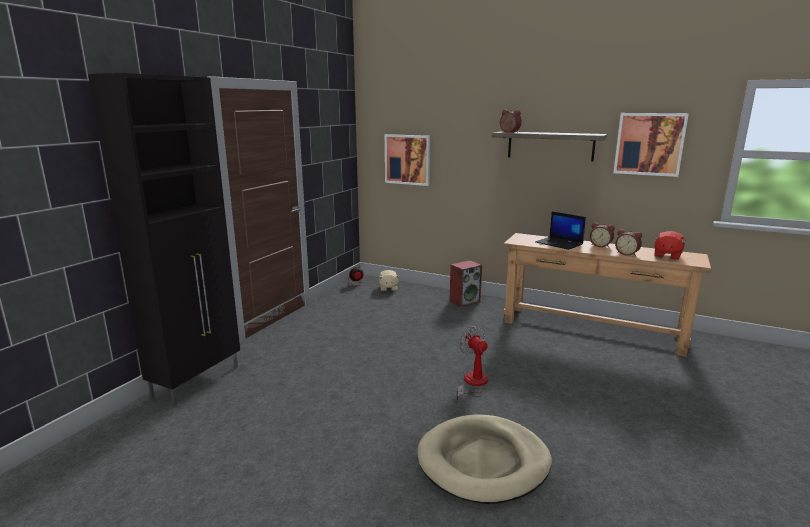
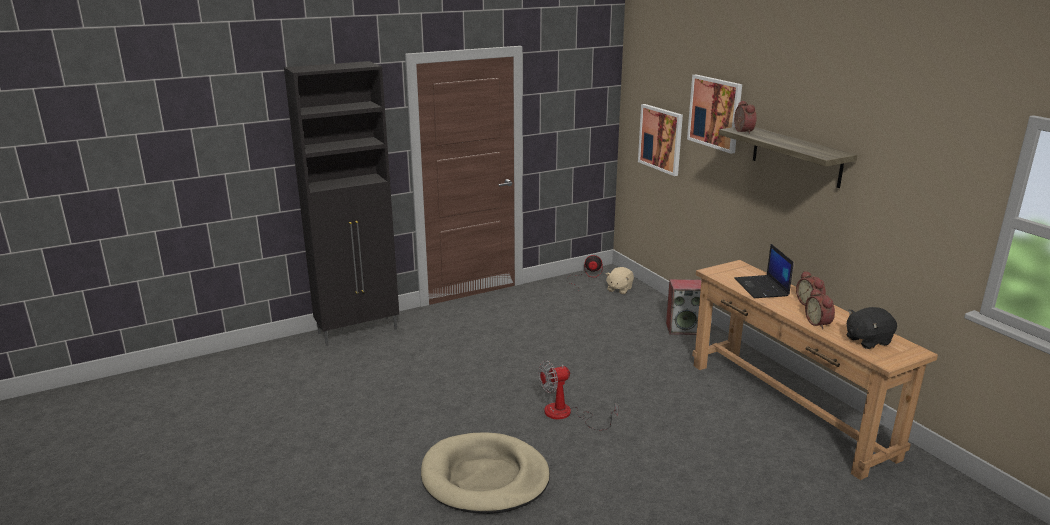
camera: 35 degrees right, 5 degrees up
(473, 384) = (566, 414): fan -> fan turned 120 degrees counterclockwise
(649, 144) = (903, 180): picture -> picture (715, 113)
(667, 256) = (867, 340): red plush toy -> black plush toy

